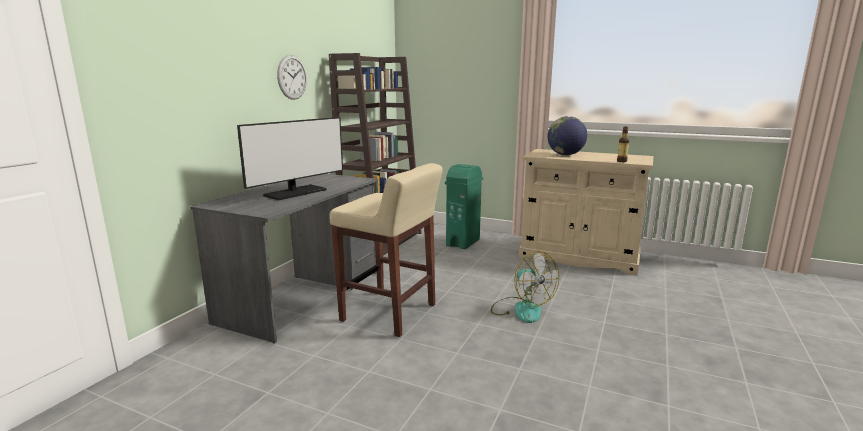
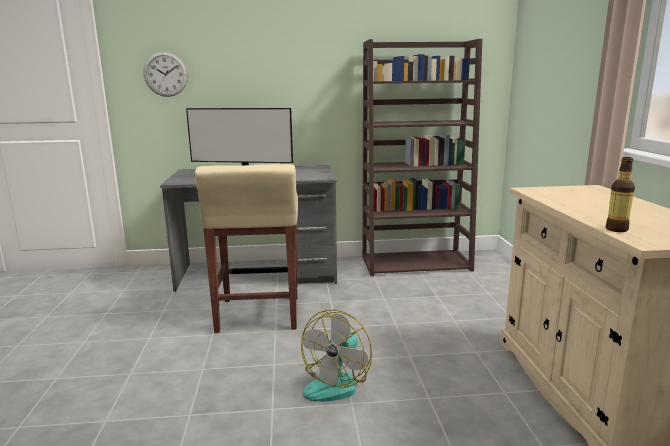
camera: 60 degrees right, 0 degrees up
(292, 77) = (307, 68): wall clock -> wall clock (165, 74)
(463, 242) = (487, 298): green trash can -> none
(565, 155) = (584, 200): globe -> none

